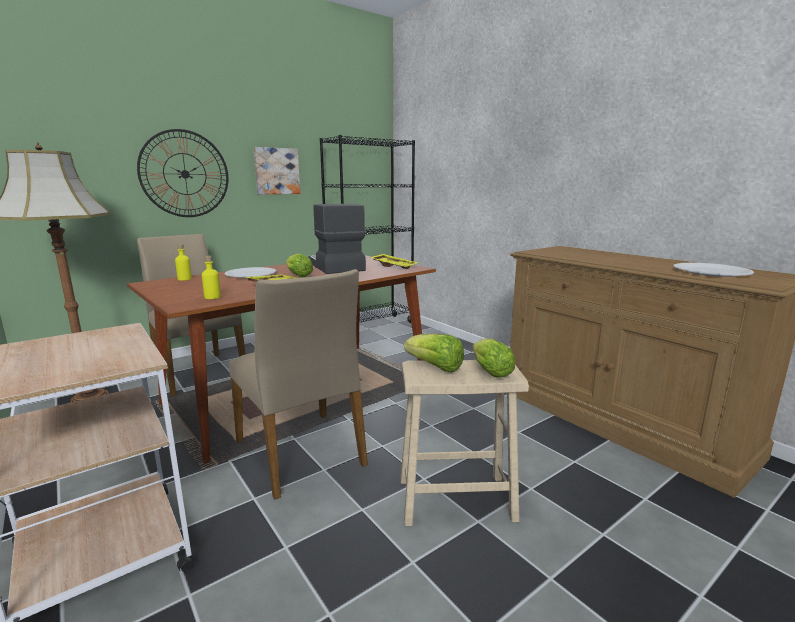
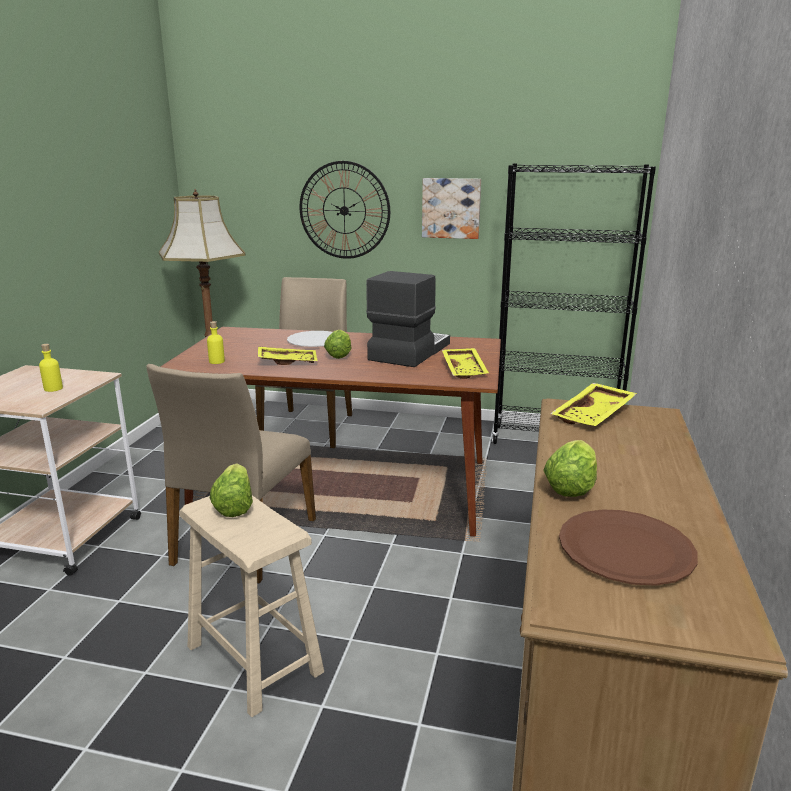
camera: 50 degrees right, 5 degrees up
(184, 279) = (261, 332): yellow bottle -> yellow bottle (53, 388)
(489, 371) = (253, 534): lettuce -> lettuce (572, 486)
(551, 251) = (594, 415): none -> yellow tray
(711, 272) = (625, 550): white plate -> brown plate

